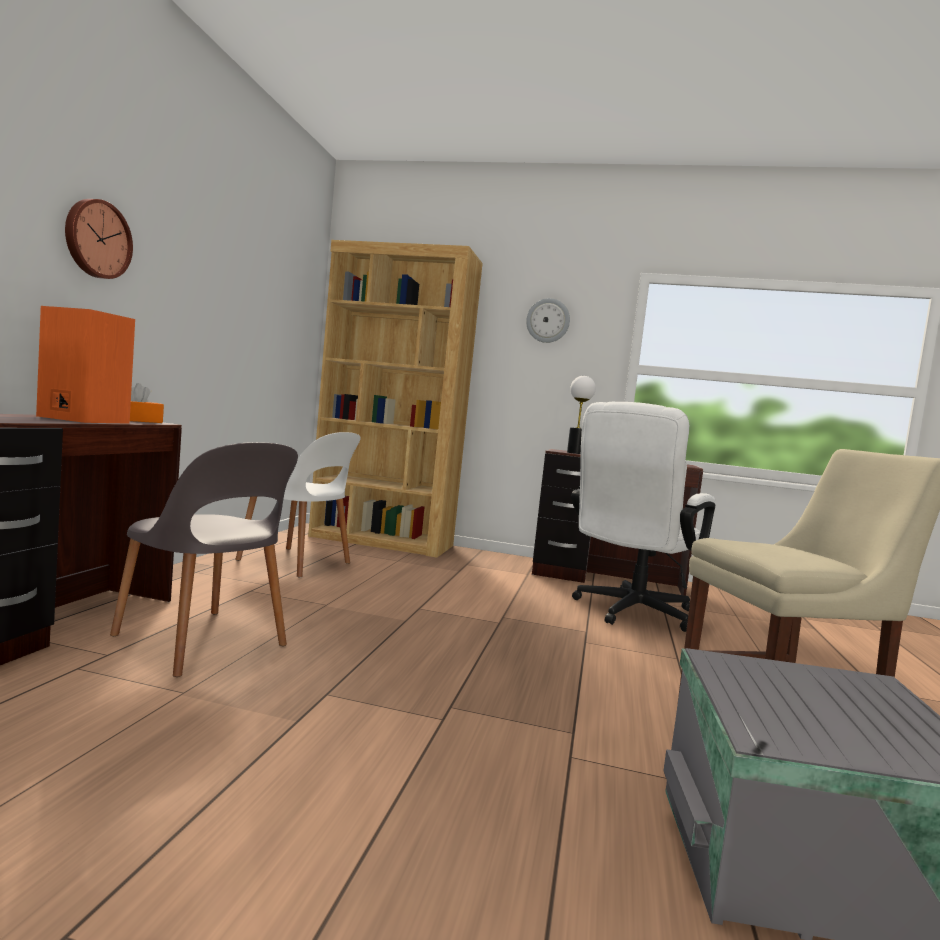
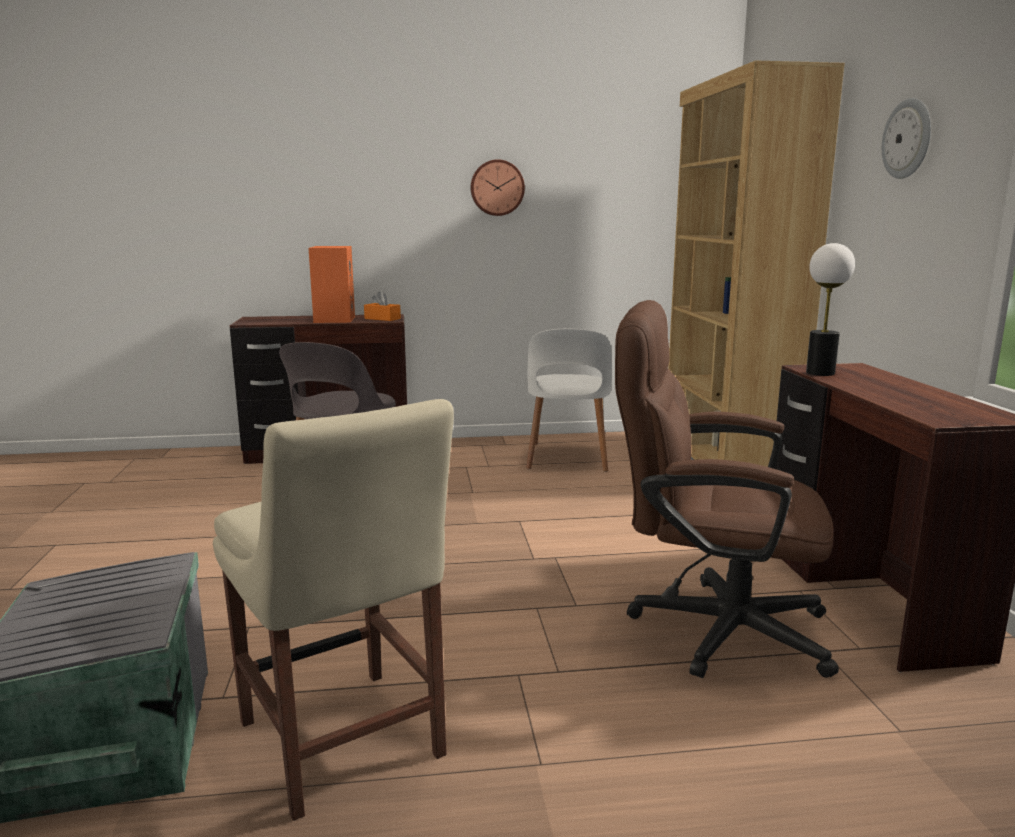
camera: 70 degrees right, 10 degrees up
(96, 239) = (381, 184): wall clock -> wall clock (497, 188)
(629, 613) = (710, 627): white office chair -> brown office chair

